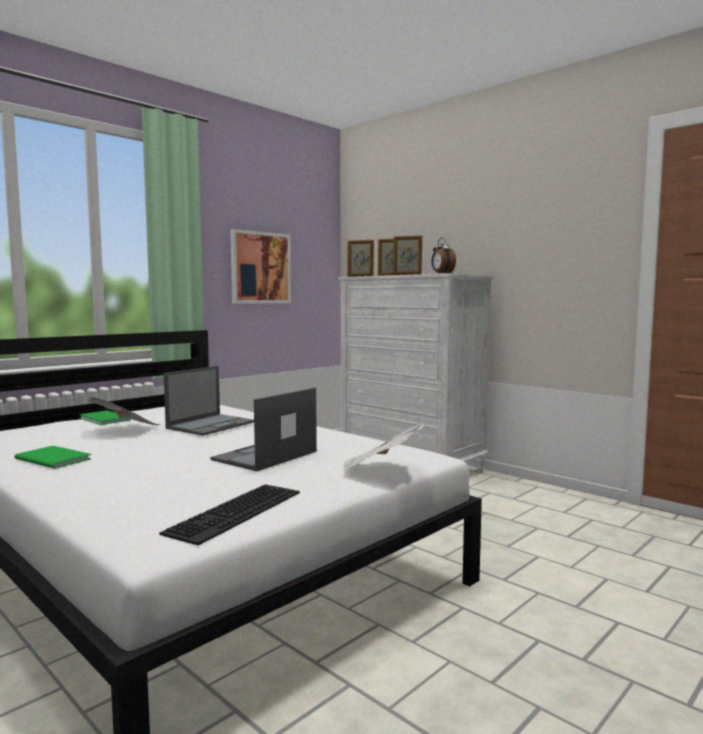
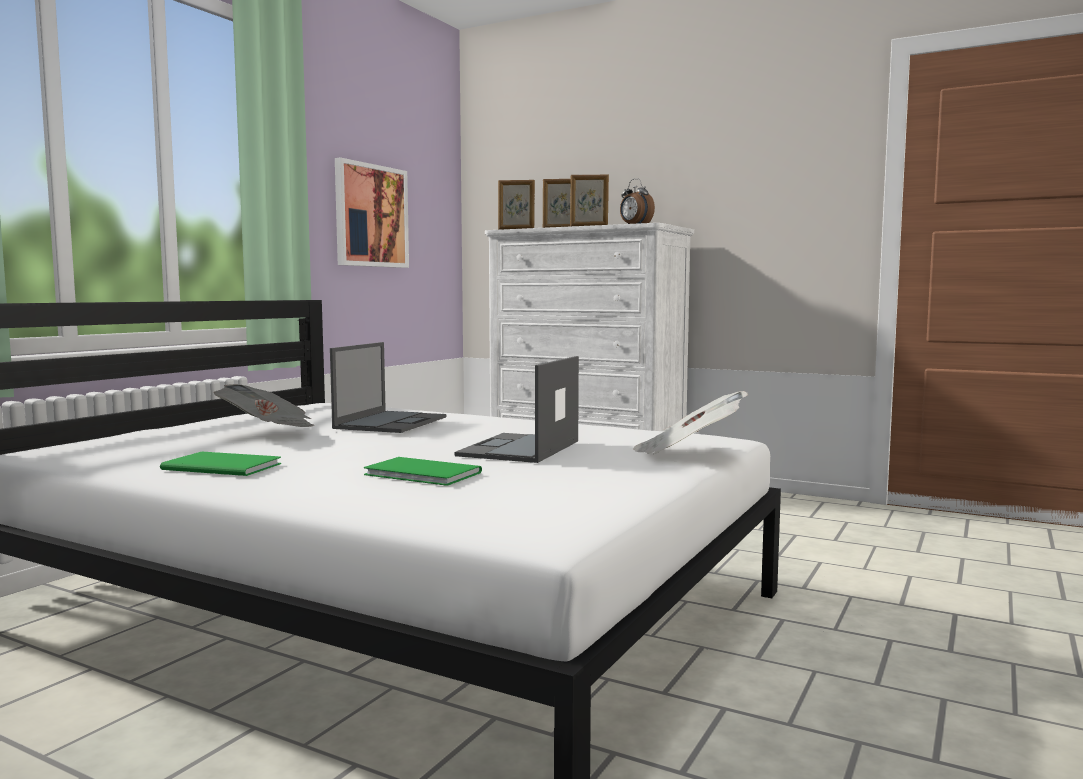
camera: 15 degrees left, 0 degrees up
(104, 419) = (211, 424): green book -> green book (423, 474)
(237, 513) = (589, 499): keyboard -> none

